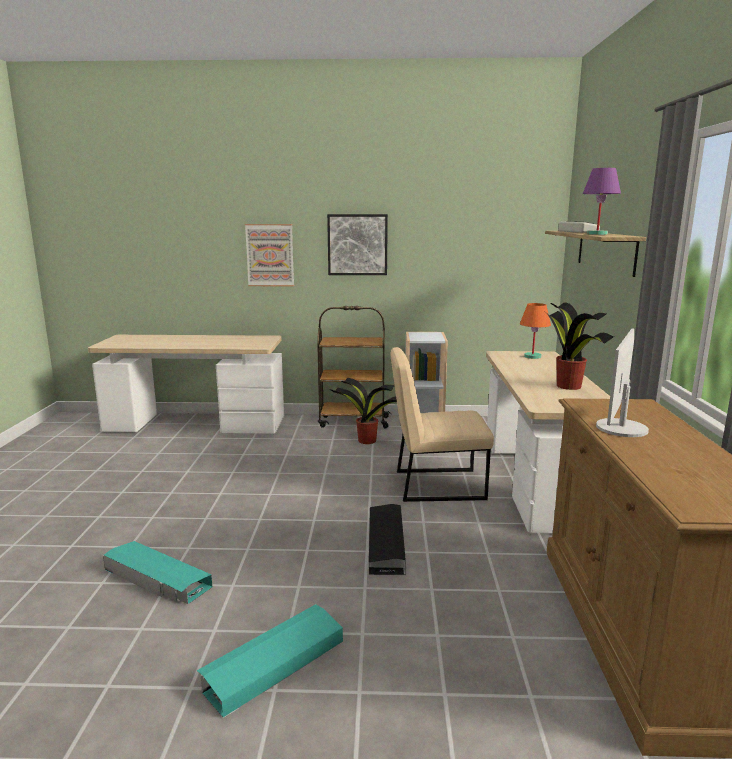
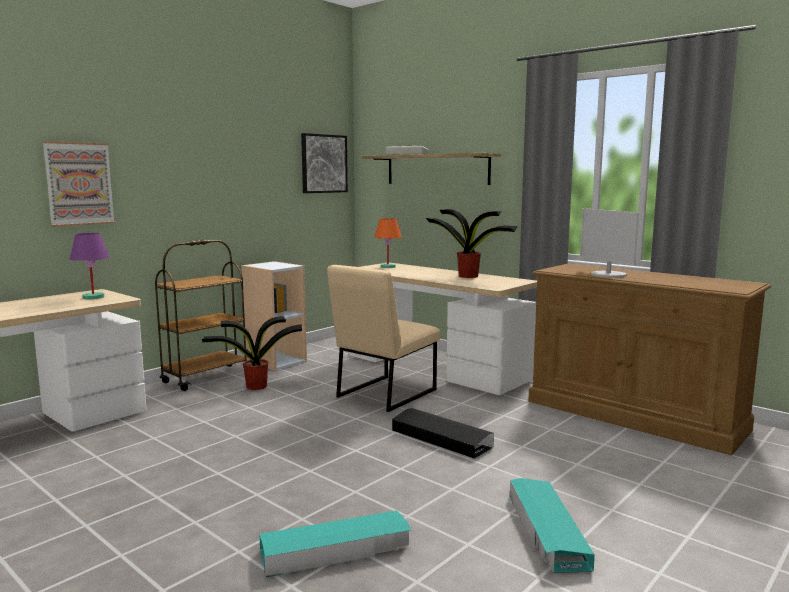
camera: 50 degrees left, 5 degrees down
(357, 244) = (184, 170): picture -> picture (323, 163)
(597, 234) = (449, 153): purple table lamp -> purple table lamp (93, 297)

